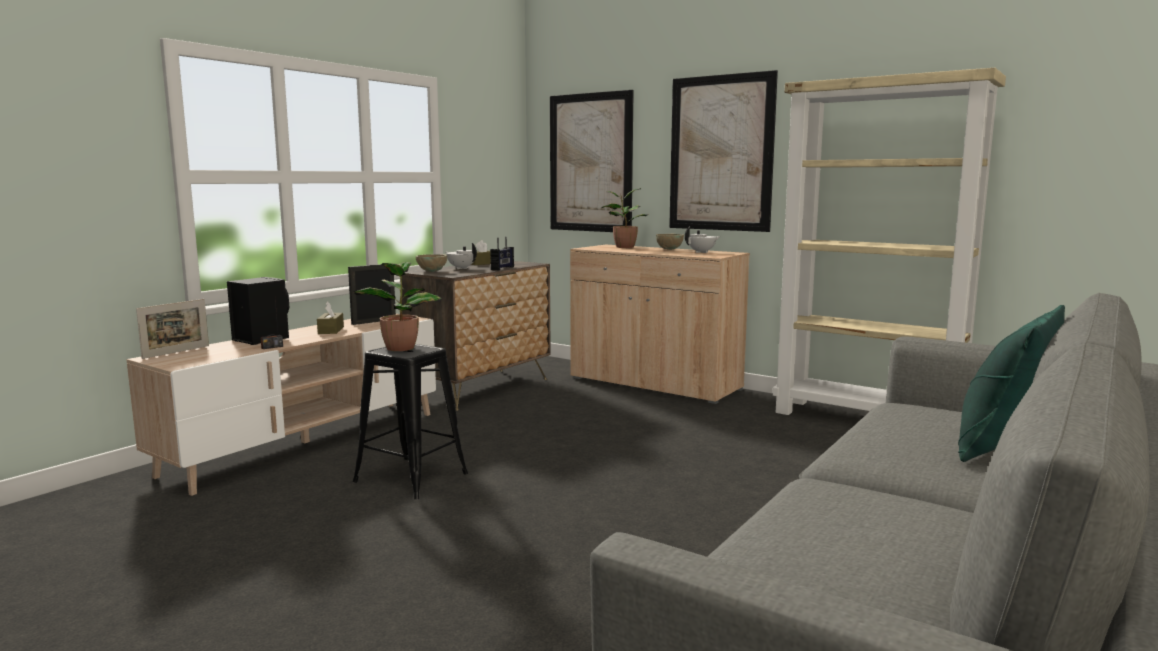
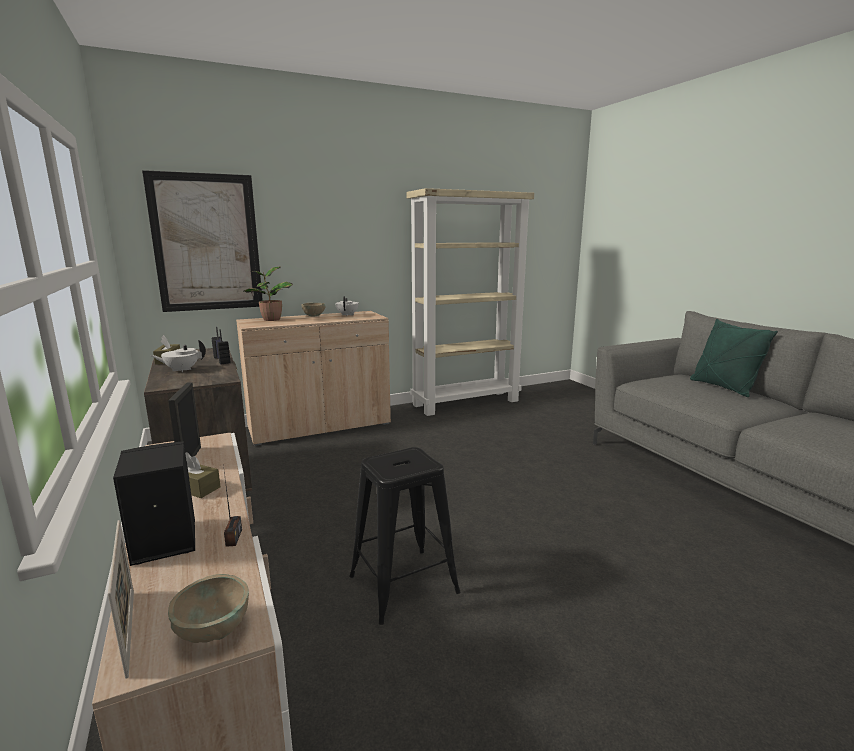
camera: 60 degrees left, 5 degrees up
(400, 347) = (389, 463): potted plant -> none
(431, 271) = (174, 381): beige bowl -> beige bowl (213, 632)
(720, 153) = (341, 236): picture -> none

